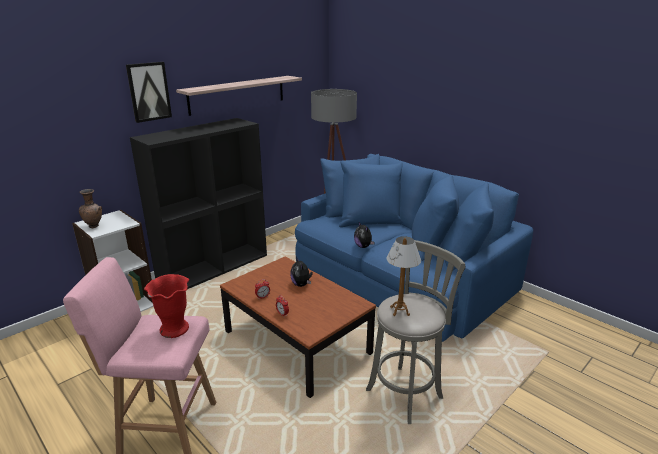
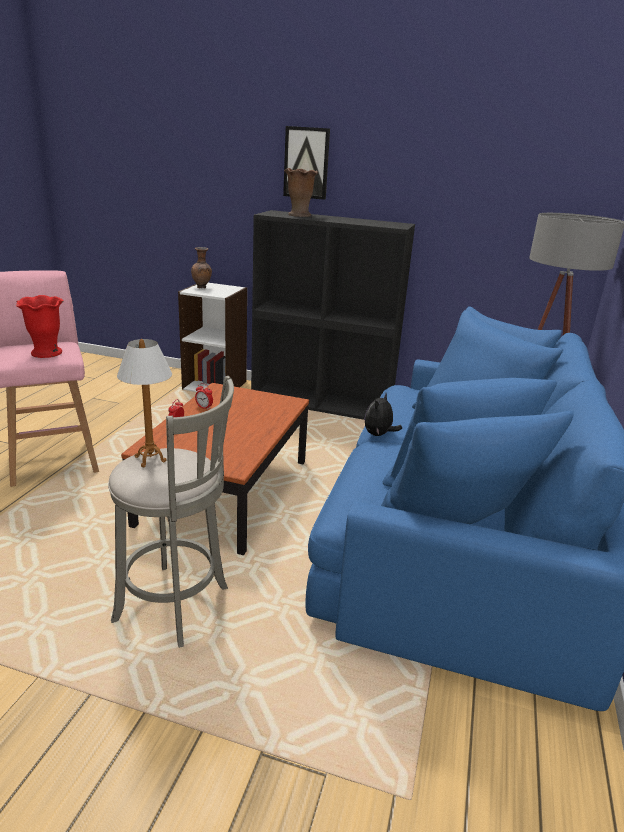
camera: 60 degrees right, 0 degrees up
(170, 134) = (299, 215): none -> brown vase
(238, 94) = (428, 192): shelf -> none
(301, 284) = (250, 422): plush toy -> none

